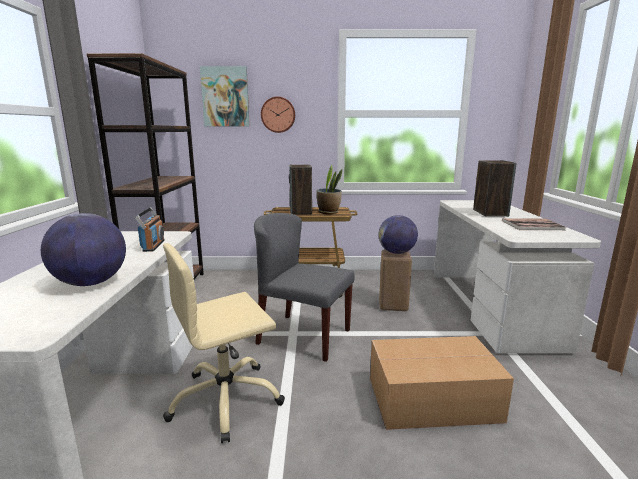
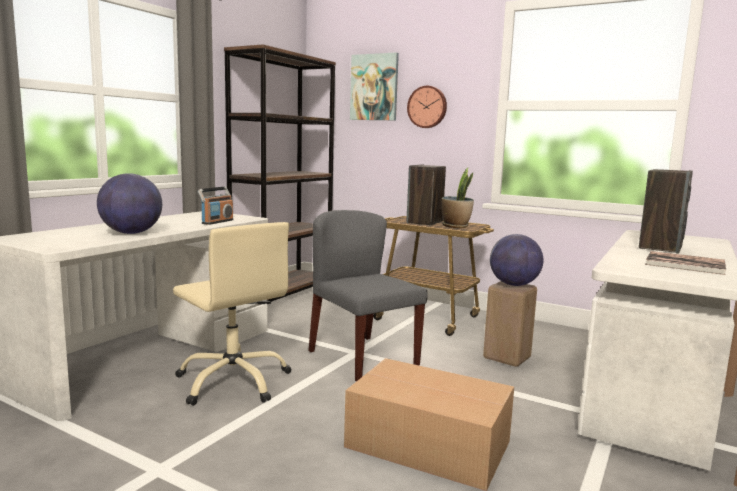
camera: 30 degrees right, 5 degrees down
(226, 400) = (234, 381): beige office chair -> beige office chair turned 135 degrees counterclockwise

